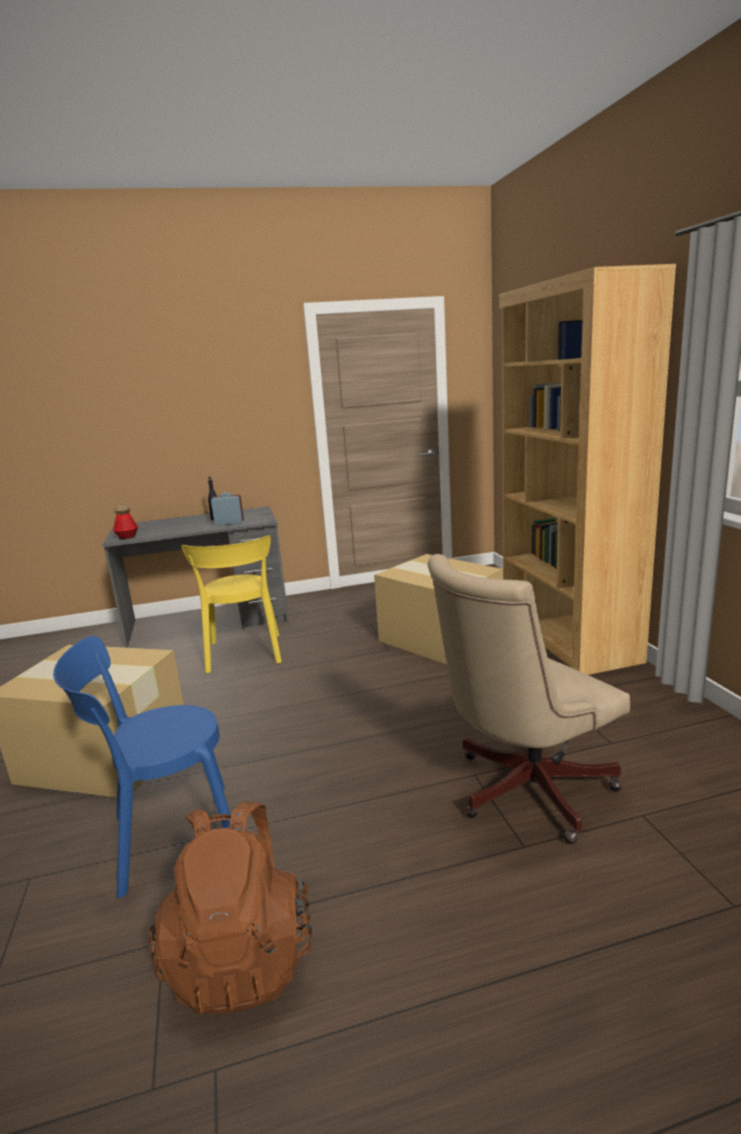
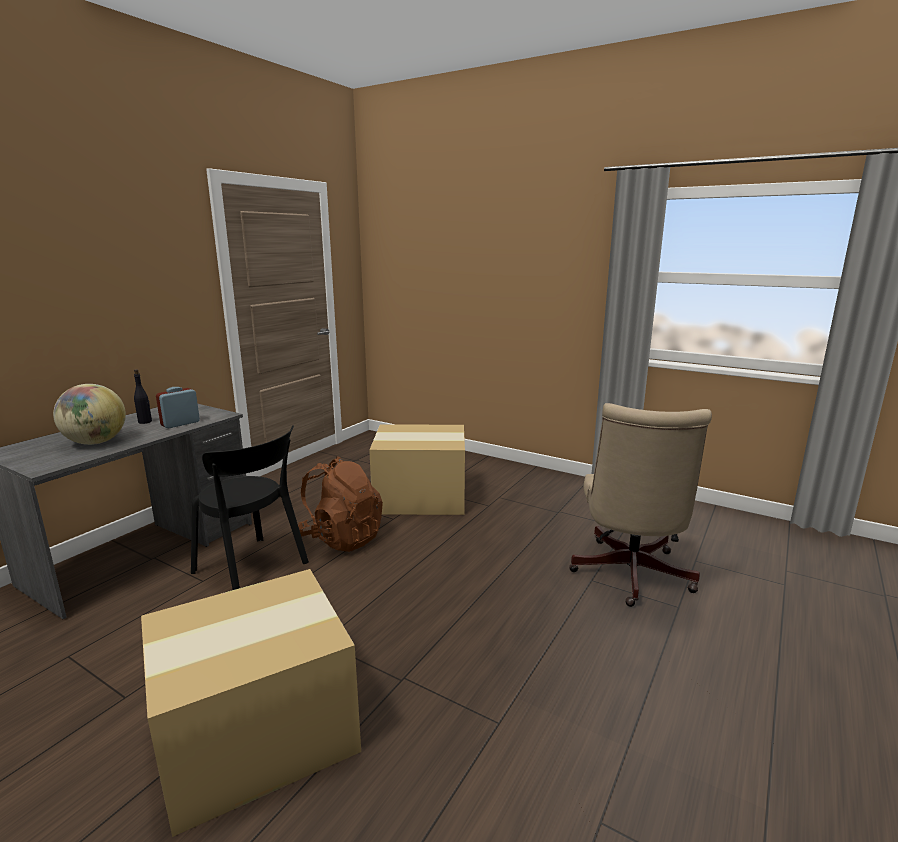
camera: 45 degrees left, 0 degrees up
(127, 537) = (54, 462): bottle -> none
(167, 528) = (96, 442): none -> globe
(168, 838) = (464, 753): blue chair -> none
(242, 955) = (659, 781): brown backpack -> brown backpack (341, 538)
(244, 655) = (253, 569): yellow chair -> black chair
(566, 636) = (503, 471): brown bookcase -> none

